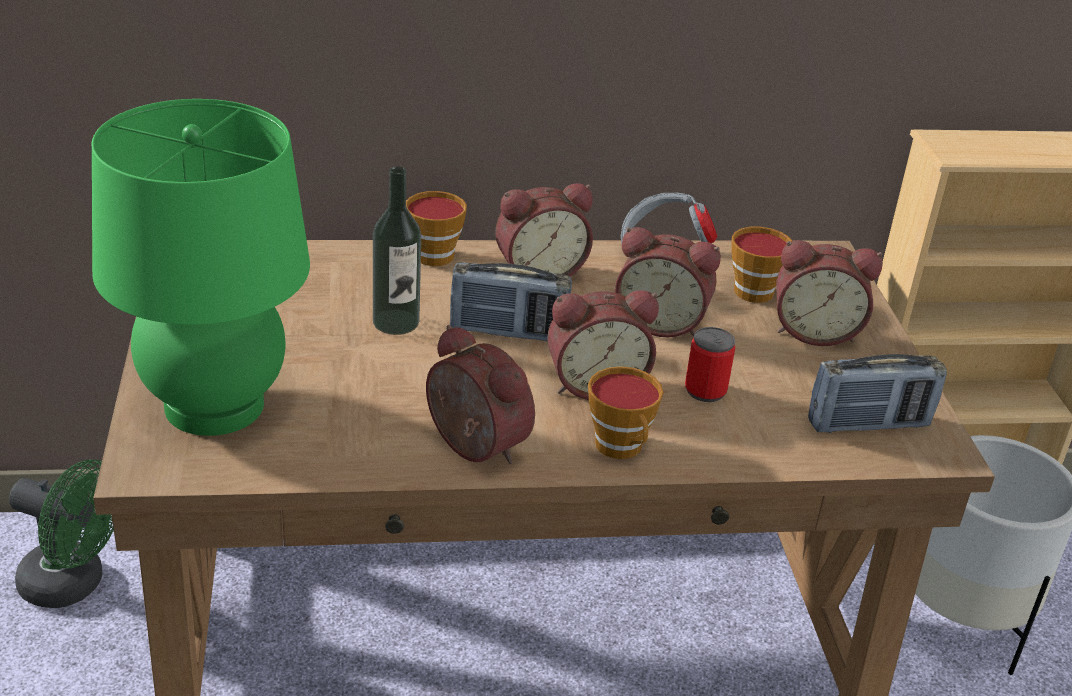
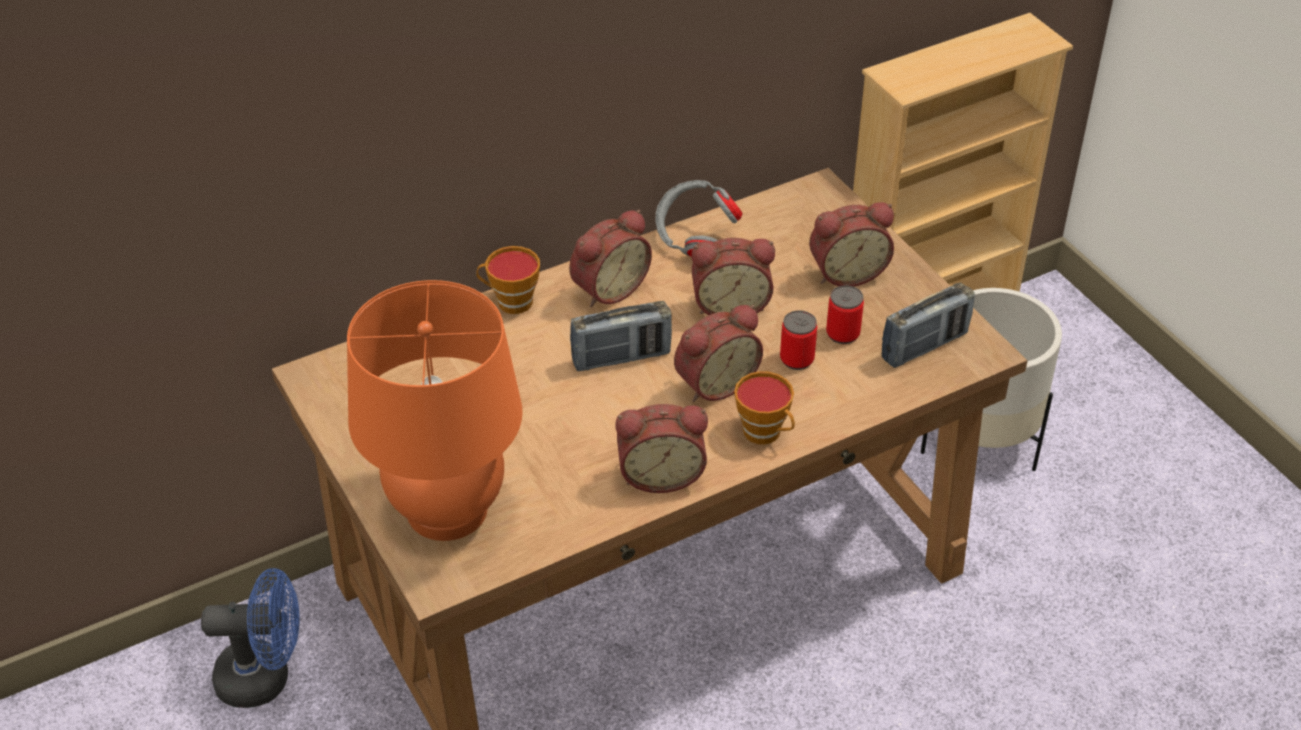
camera: 20 degrees left, 10 degrees up
(73, 585) = (265, 677): green fan -> blue fan
(214, 405) = (447, 509): green table lamp -> orange table lamp
(396, 322) = (529, 380): bottle -> none
(471, 448) = (660, 474): alarm clock -> alarm clock turned 150 degrees clockwise
(750, 289) = (779, 247): cup -> none
(775, 383) = (843, 334): none -> can

